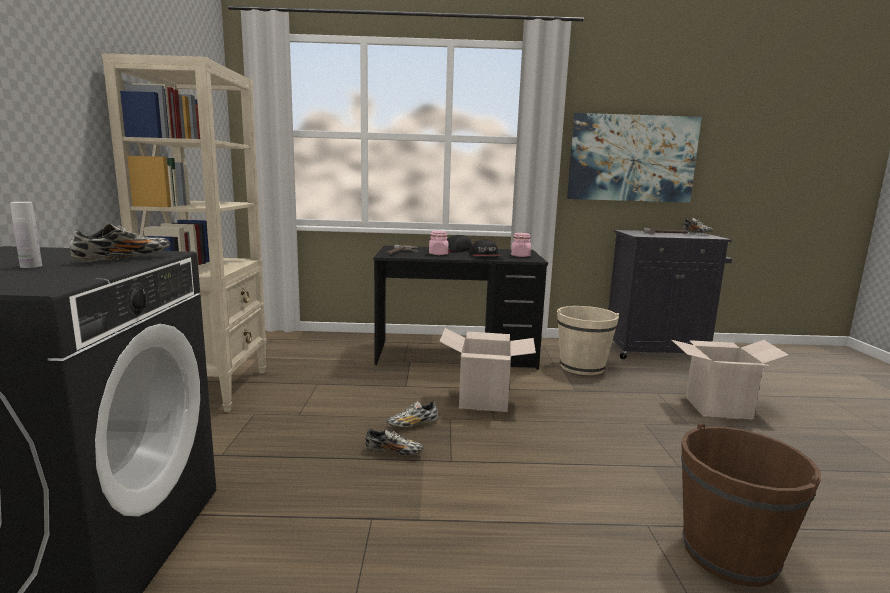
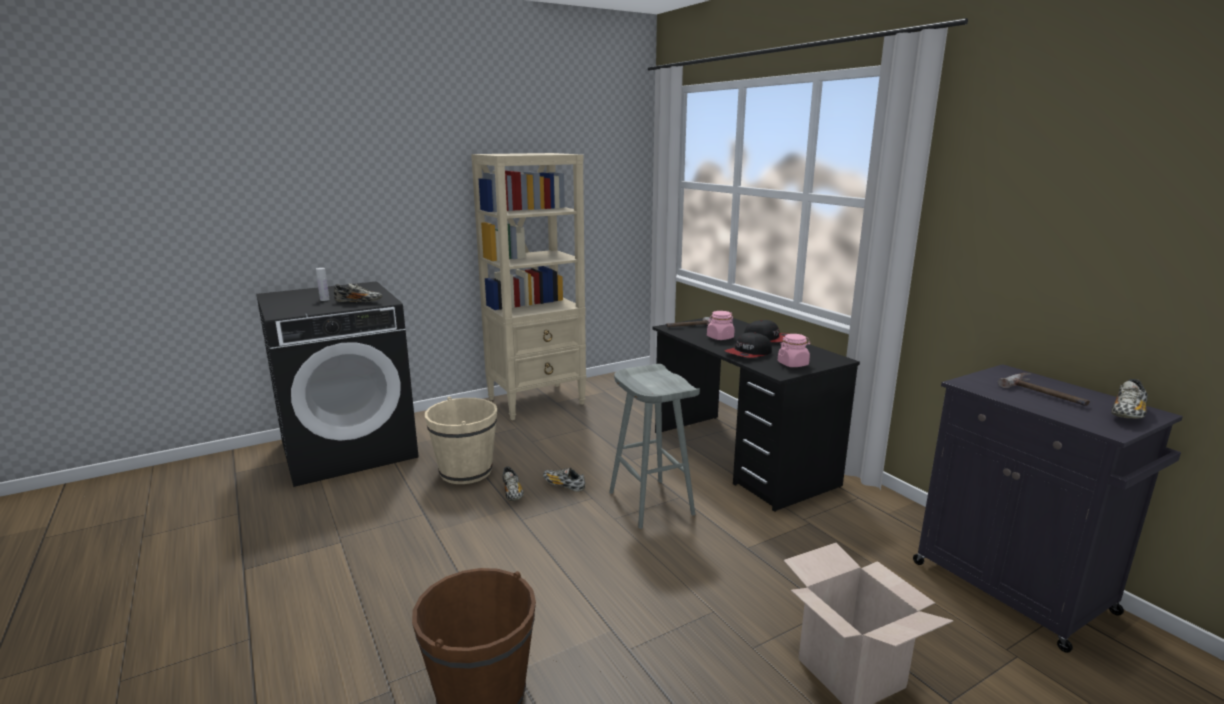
camera: 60 degrees right, 5 degrees up
(484, 400) = (649, 503): cardboard box -> grey stool
(582, 367) = (831, 538): beige bucket -> beige bucket (466, 471)
(632, 158) = (1053, 248): picture -> none

